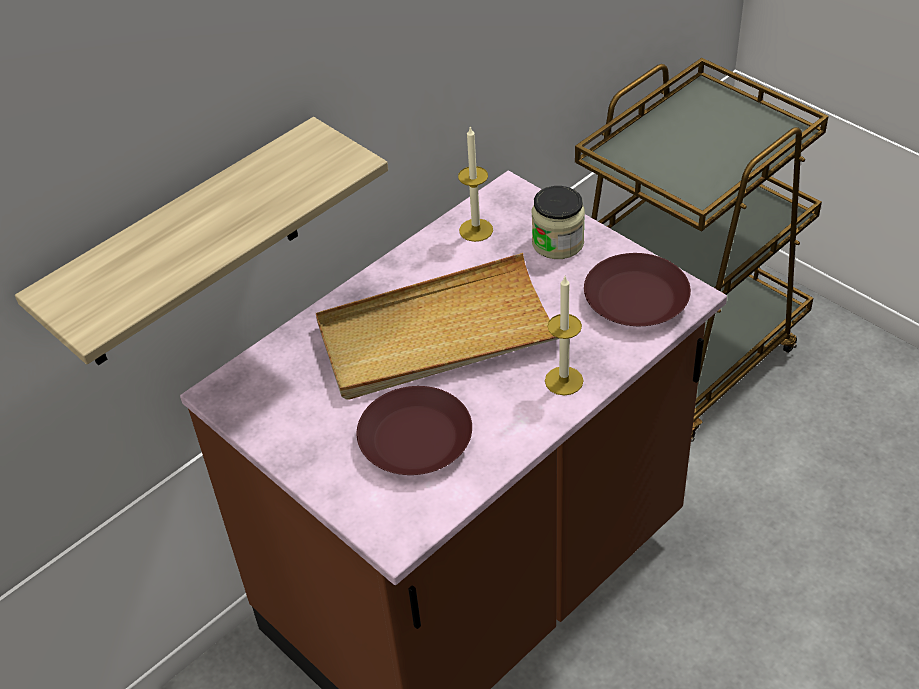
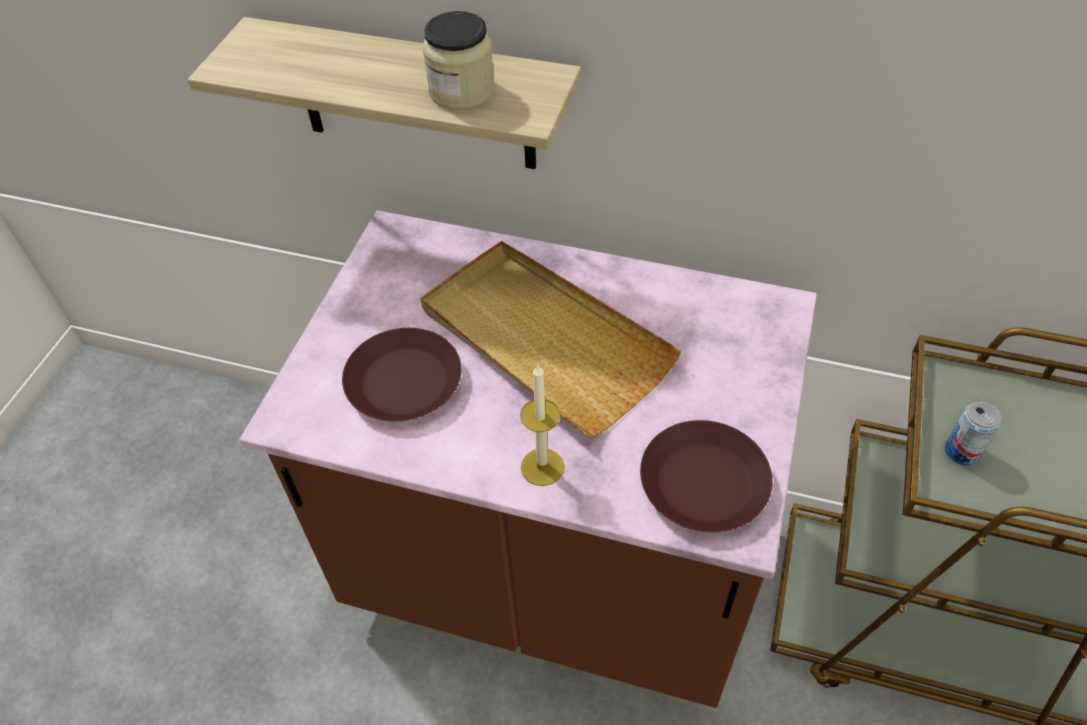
camera: 60 degrees right, 5 degrees up
(476, 230) = (706, 306): candle -> none
(558, 243) = (738, 379): jar -> jar (462, 91)
(673, 180) = (961, 451): none -> can

